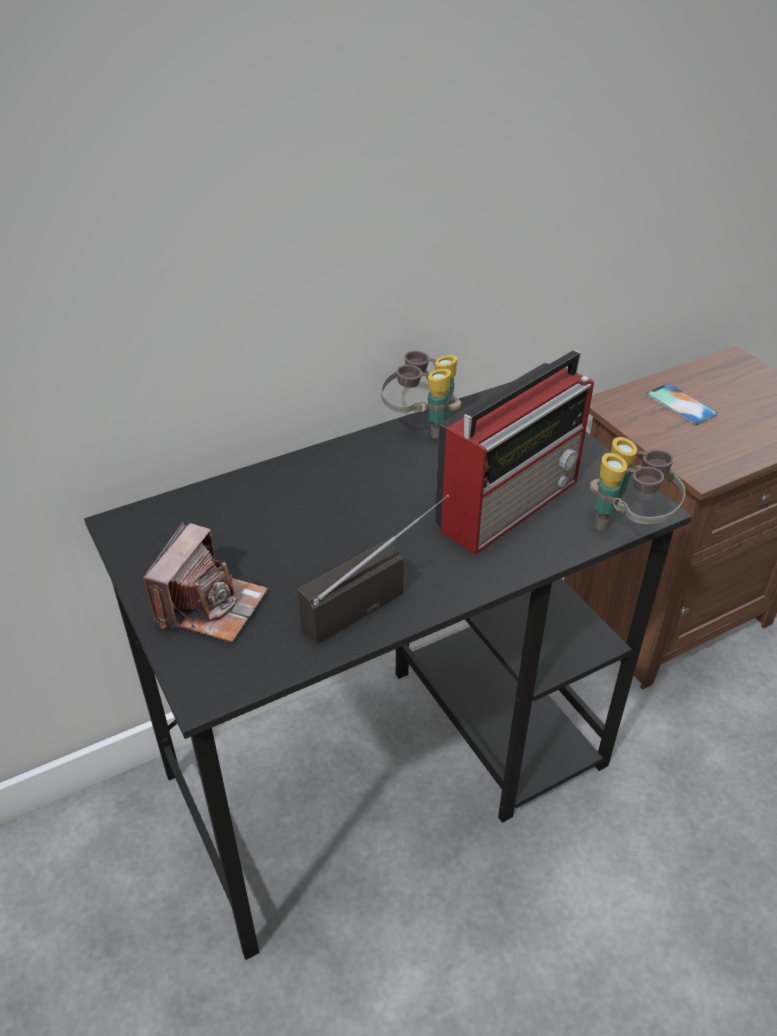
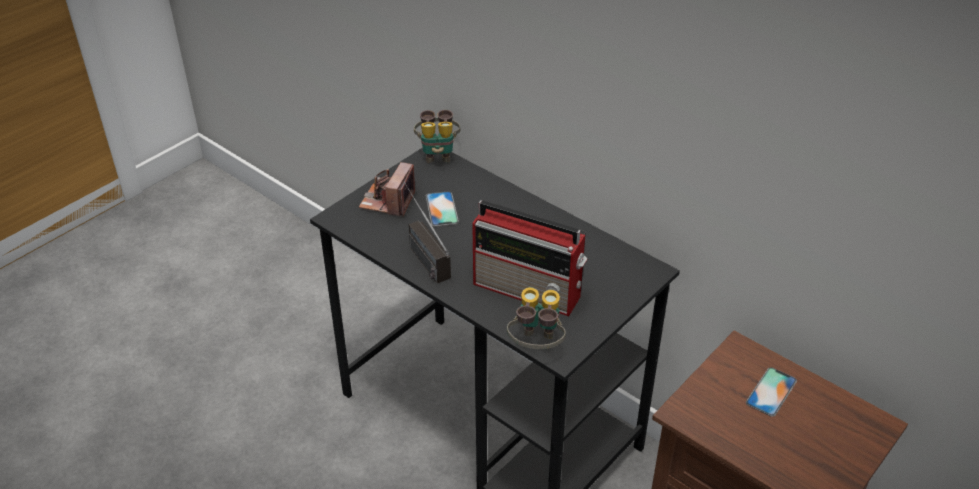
camera: 70 degrees right, 0 degrees up
(210, 606) = (388, 201): camera -> camera turned 105 degrees clockwise
(275, 546) = (441, 209): none -> phone
(374, 596) = (421, 253): radio -> radio turned 150 degrees counterclockwise
(421, 425) = (588, 235): binoculars -> binoculars (438, 154)

